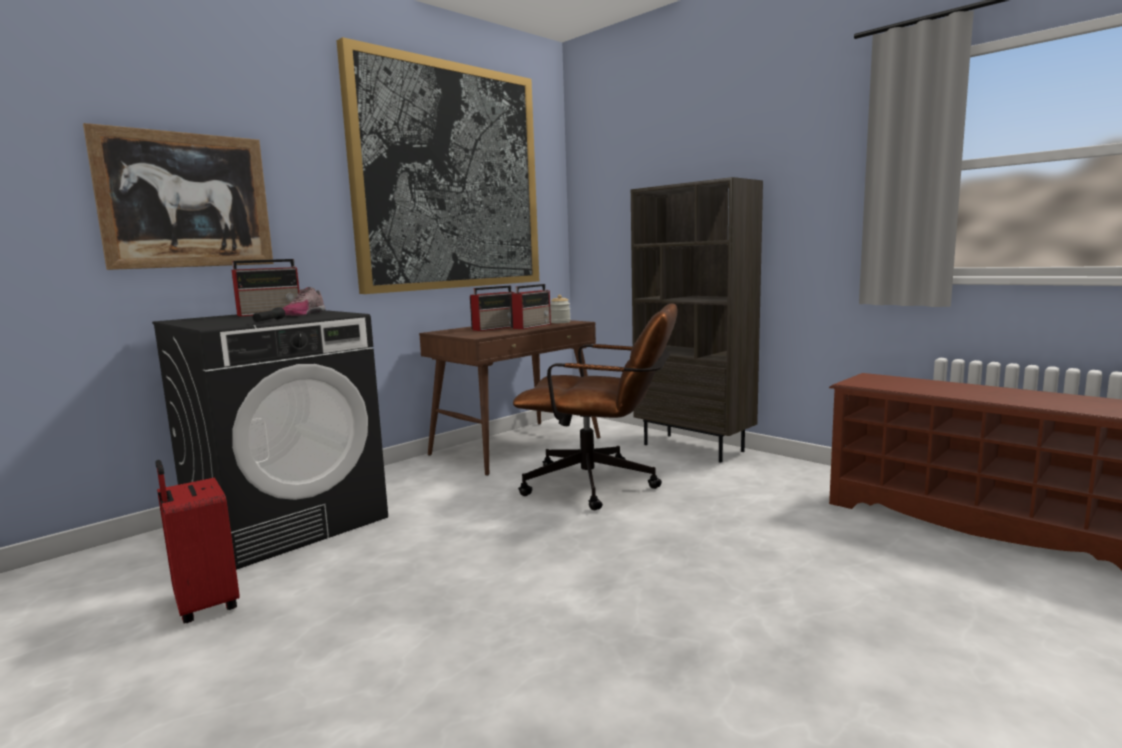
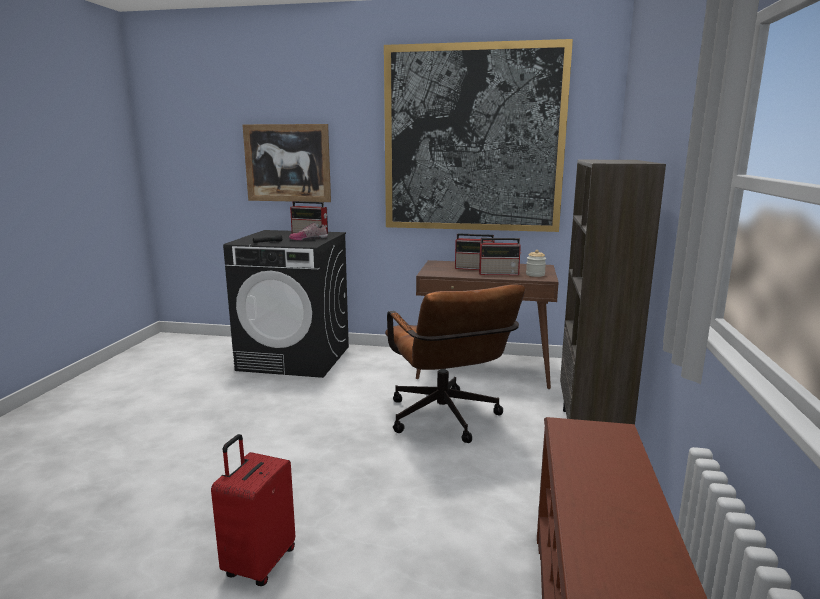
camera: 55 degrees right, 5 degrees up
(204, 605) = (200, 380): red suitcase -> red suitcase (259, 563)

